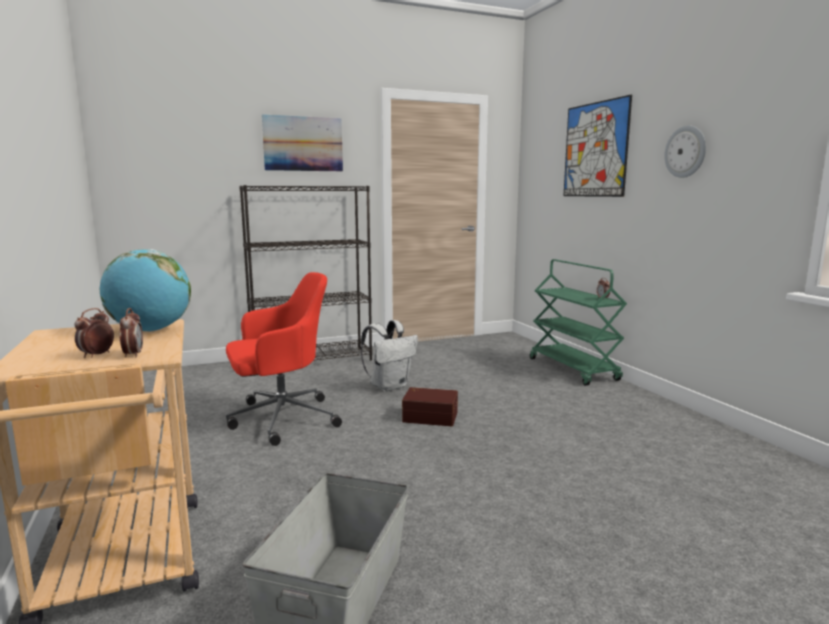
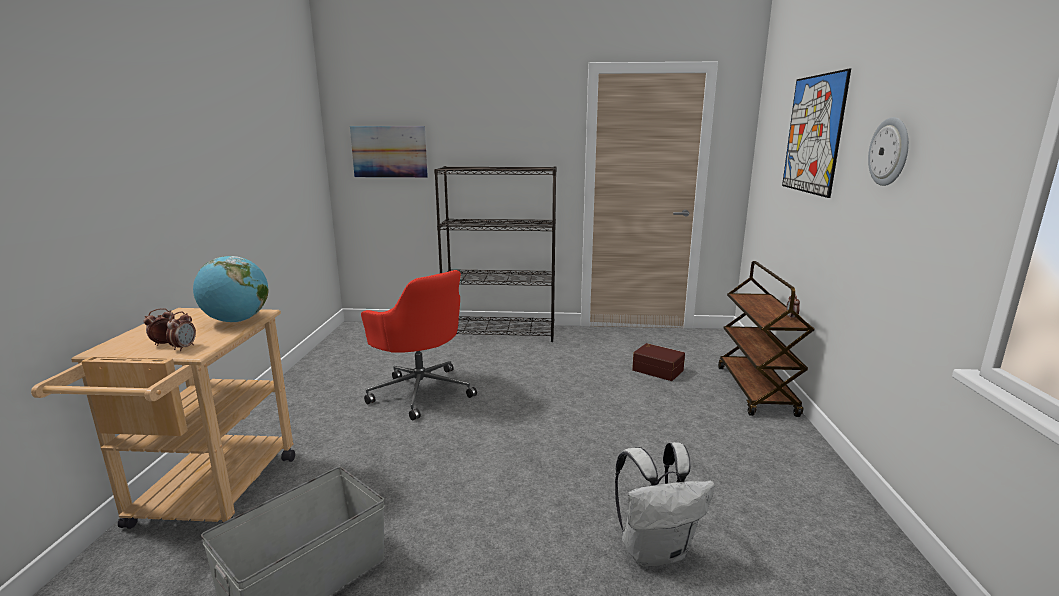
camera: 25 degrees right, 5 degrees up
(281, 419) = (421, 391): red office chair -> red office chair turned 45 degrees clockwise
(303, 144) = (505, 124): picture -> picture (389, 152)
(389, 386) = (541, 375): white backpack -> white backpack (655, 550)
(430, 416) = (547, 417): brown storage box -> brown storage box (658, 370)
(573, 369) = (756, 391): green cart -> brown cart

